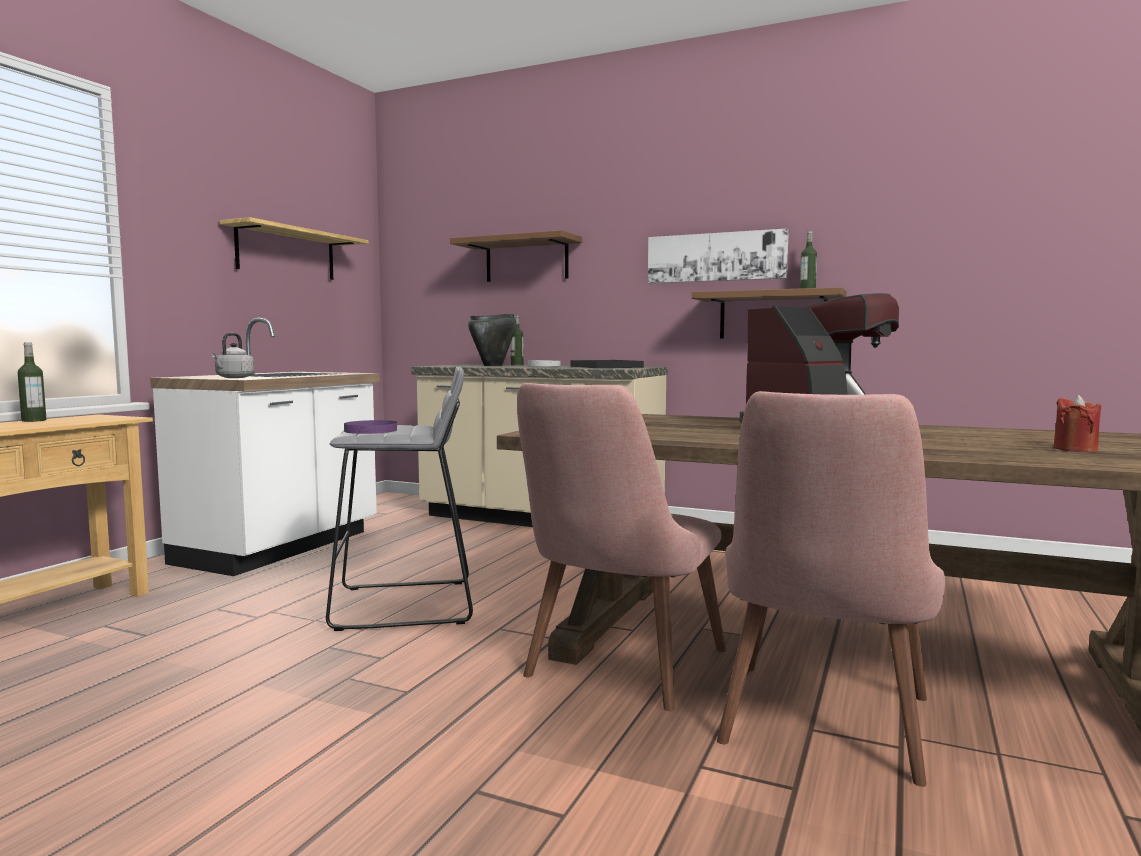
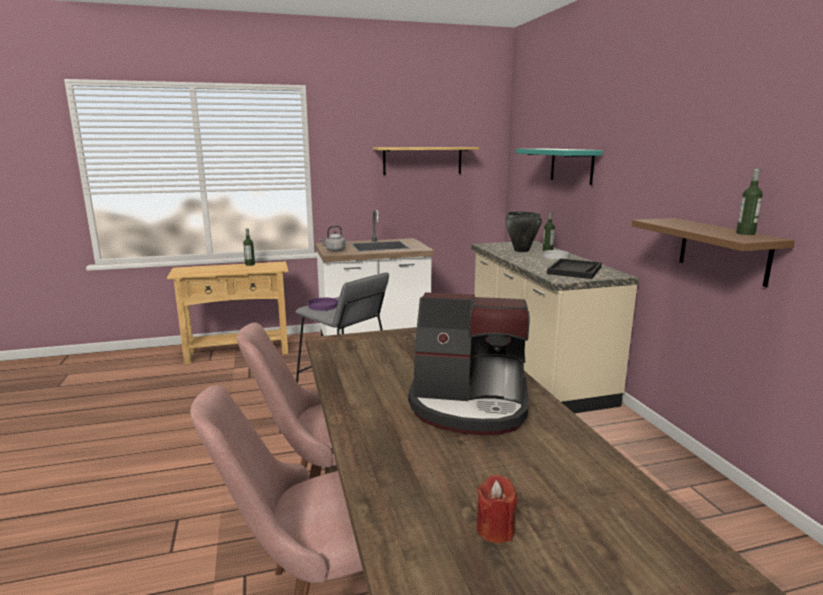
camera: 50 degrees right, 10 degrees up
(526, 260) = (571, 165): brown shelf -> turquoise shelf
(716, 257) = (687, 182): picture -> none

